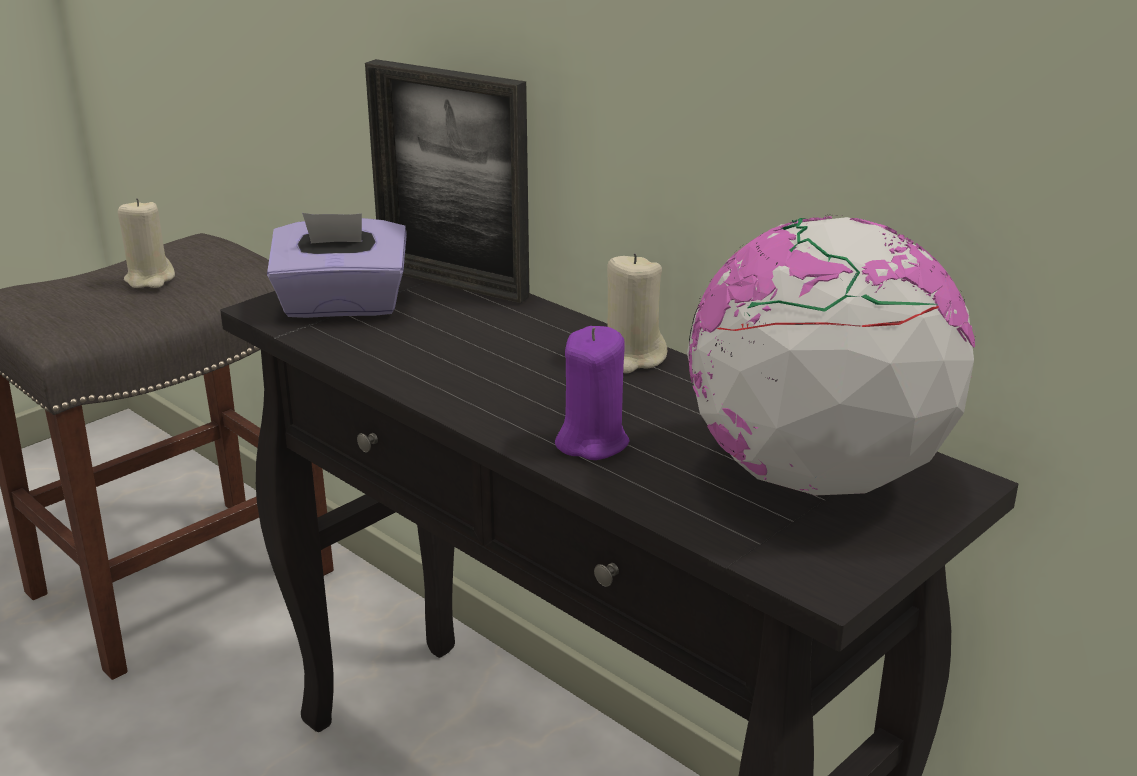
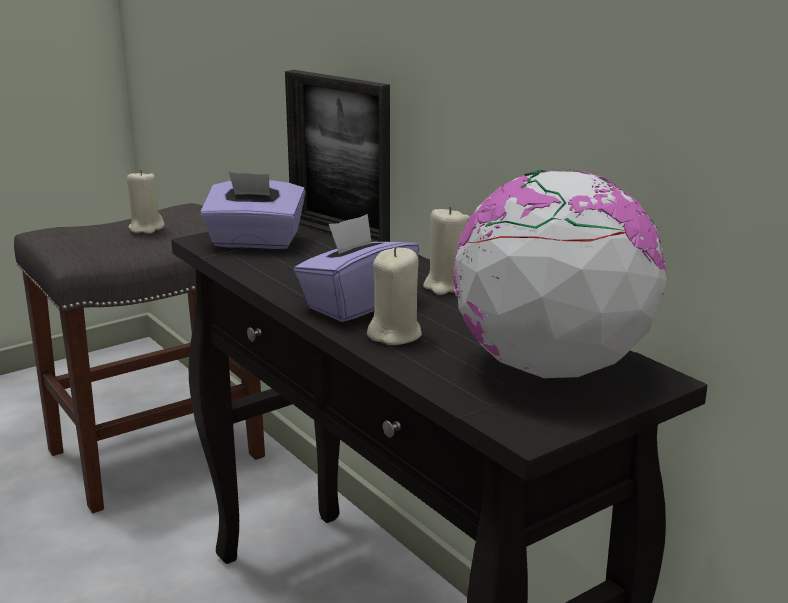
camera: 10 degrees right, 5 degrees down
(521, 396) = (357, 304): none -> purple tissue box
(592, 442) = (395, 334): purple candle -> beige candle

